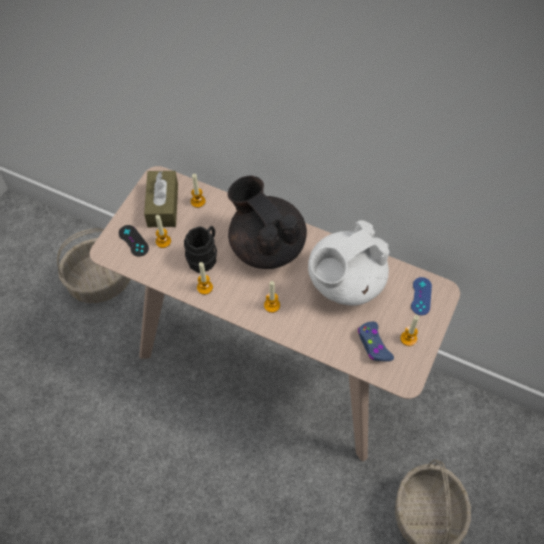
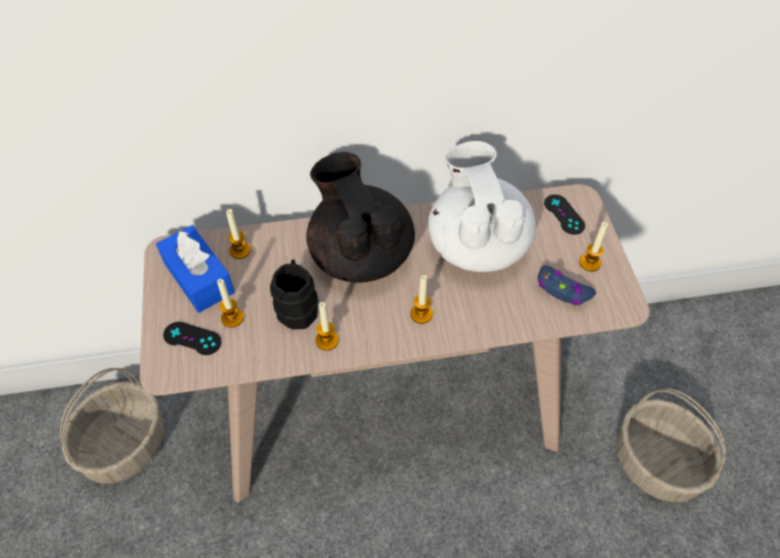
camera: 35 degrees left, 5 degrees down
(163, 205) = (199, 278): brown tissue box -> blue tissue box
(266, 245) = (360, 254): black teapot -> black teapot turned 45 degrees clockwise
(344, 282) = (477, 244): white teapot -> white teapot turned 150 degrees clockwise
(421, 296) = (564, 214): blue game controller -> black game controller

